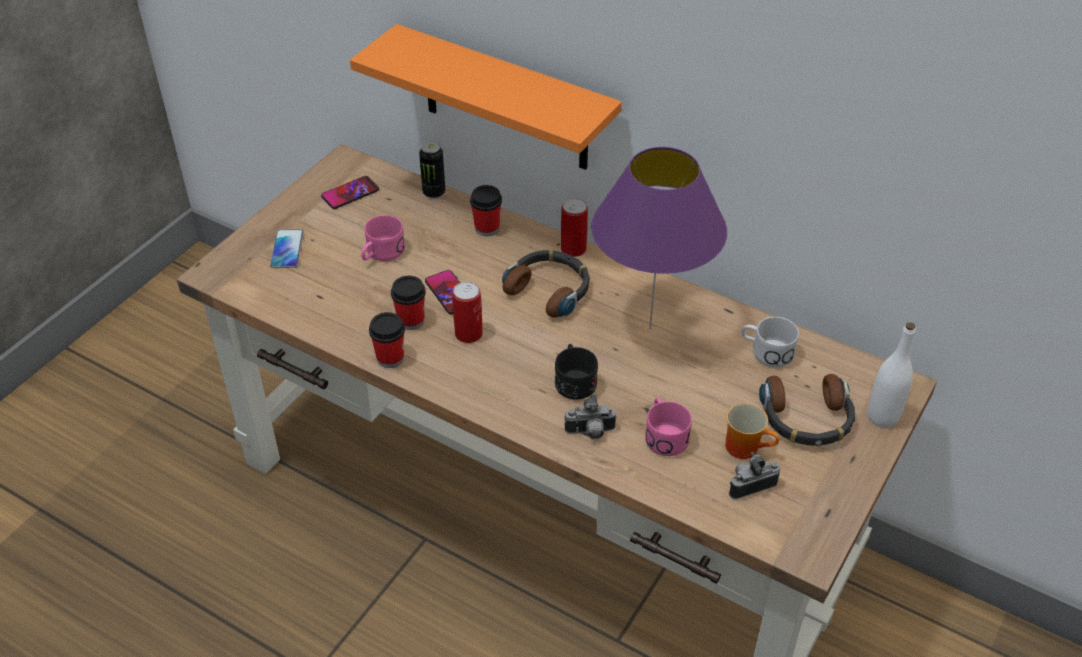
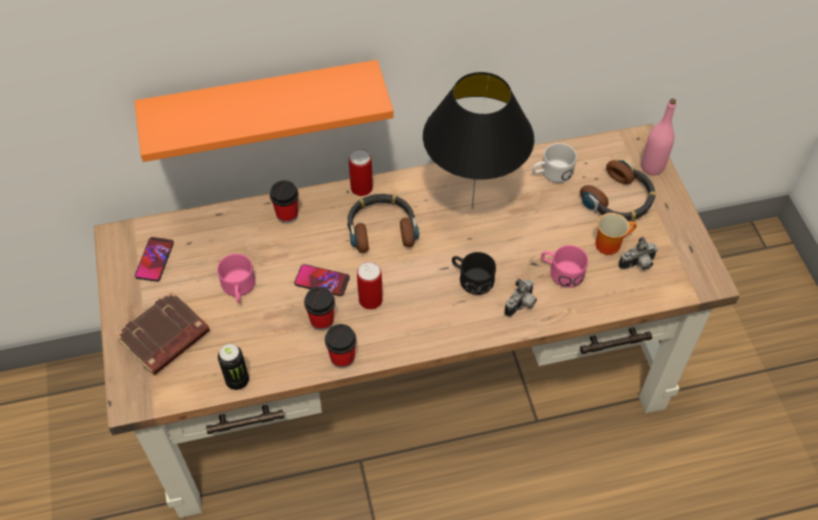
camera: 45 degrees left, 10 degrees up
(287, 249) = (164, 338): phone -> brown book
(434, 193) = (216, 215): can -> can (237, 381)
(650, 327) = (471, 208): purple table lamp -> black table lamp
(750, 485) = (638, 265): camera -> camera turned 135 degrees counterclockwise
(882, 416) = (652, 167): white bottle -> pink bottle

